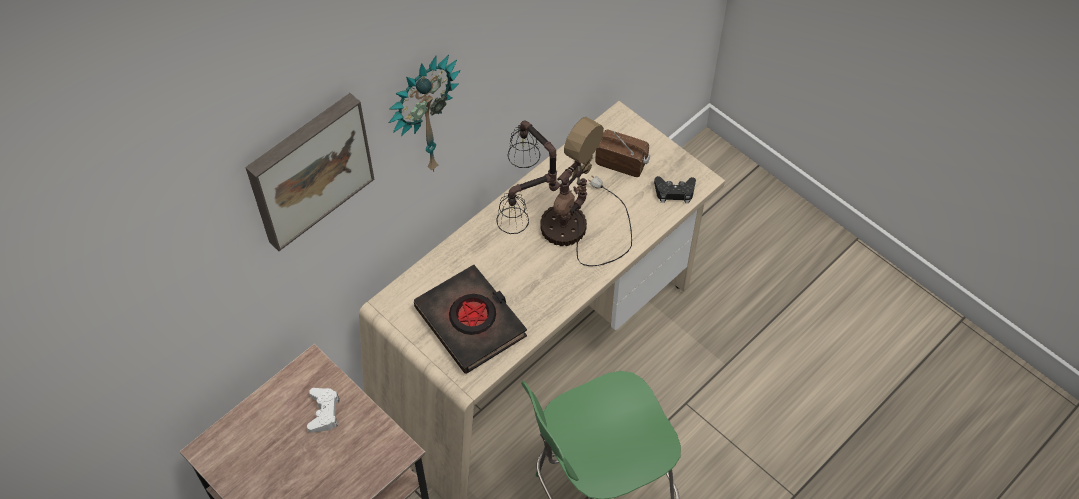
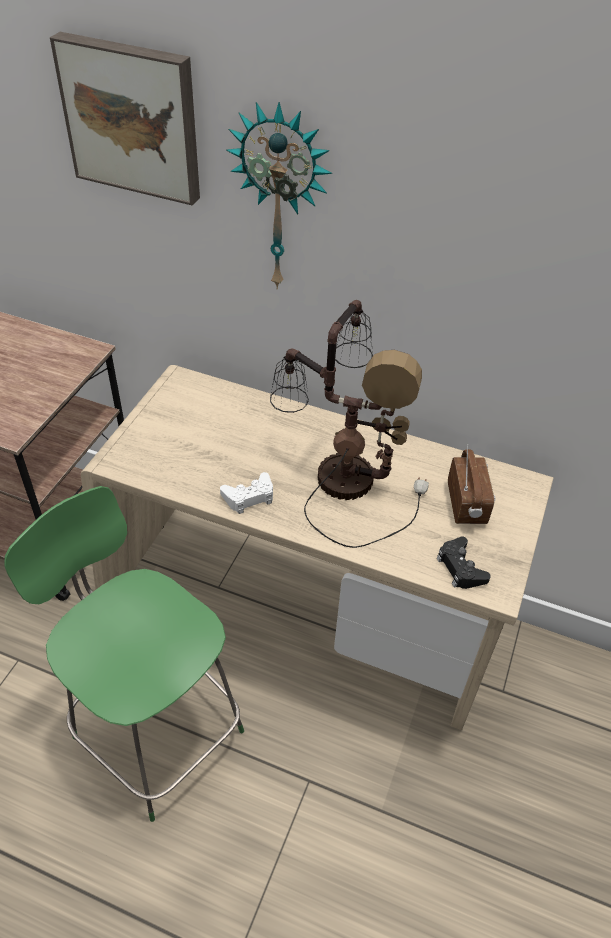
camera: 65 degrees right, 10 degrees down
(324, 412) = (41, 372): white game controller -> white game controller (249, 497)
(471, 322) = (185, 442): black book -> none

